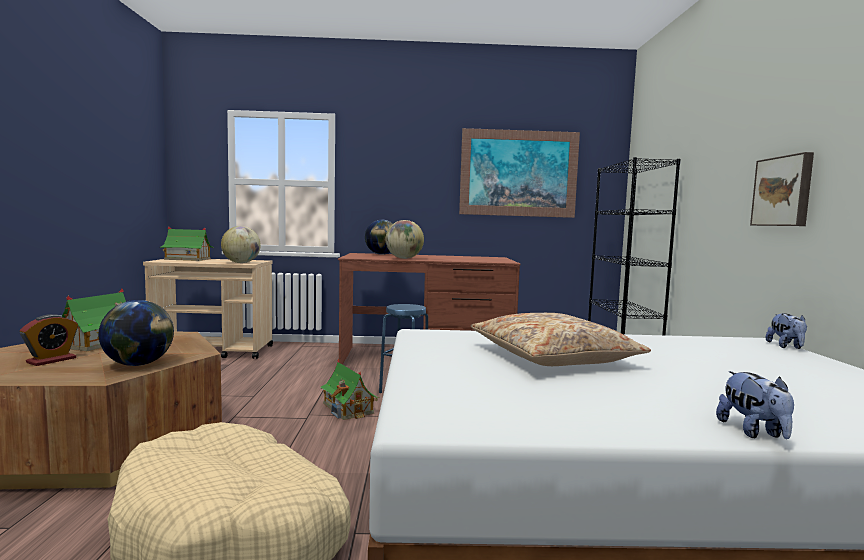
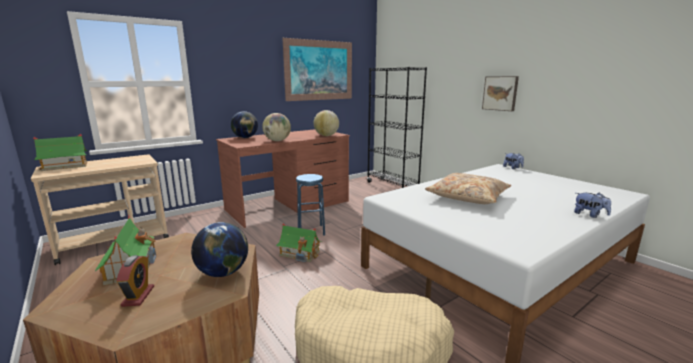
camera: 35 degrees left, 10 degrees up
(241, 263) = (136, 162): globe -> globe (326, 136)

